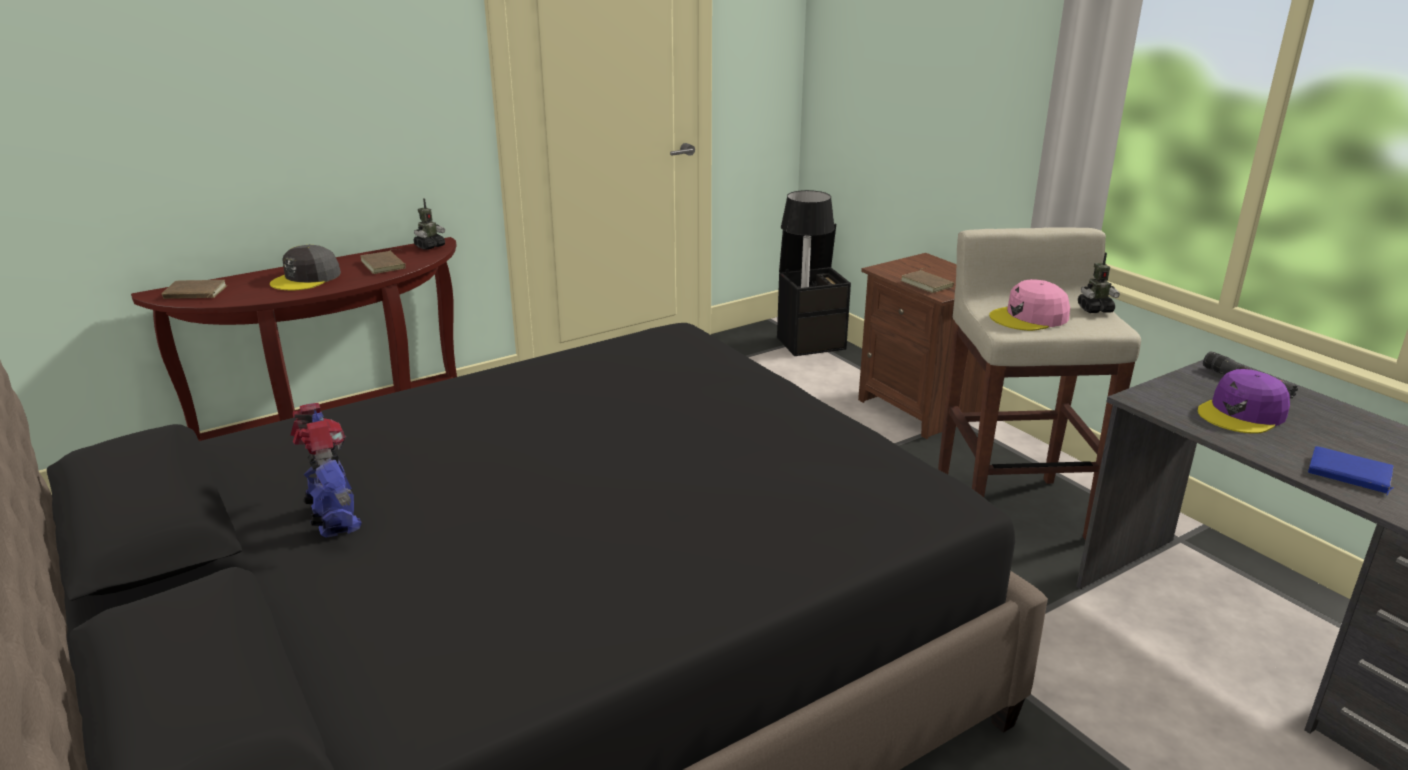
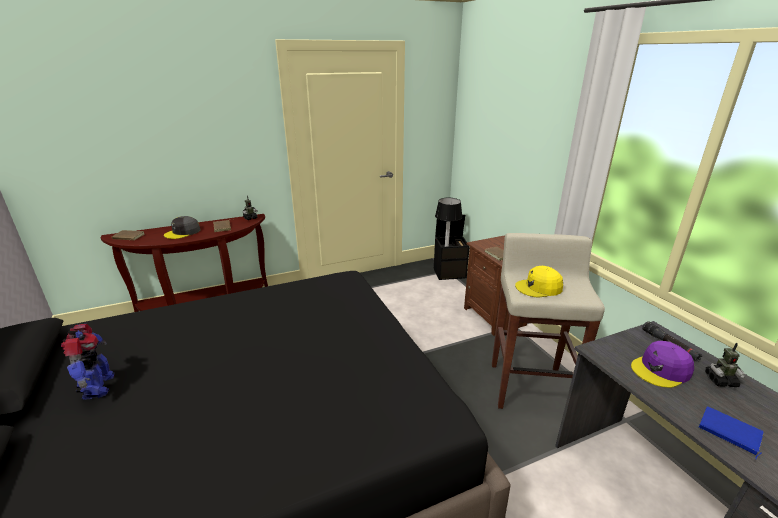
camera: 10 degrees right, 0 degrees up
(1029, 317) = (539, 288): pink cap -> yellow cap
(1095, 309) = (580, 285): toy robot -> toy robot (720, 380)

